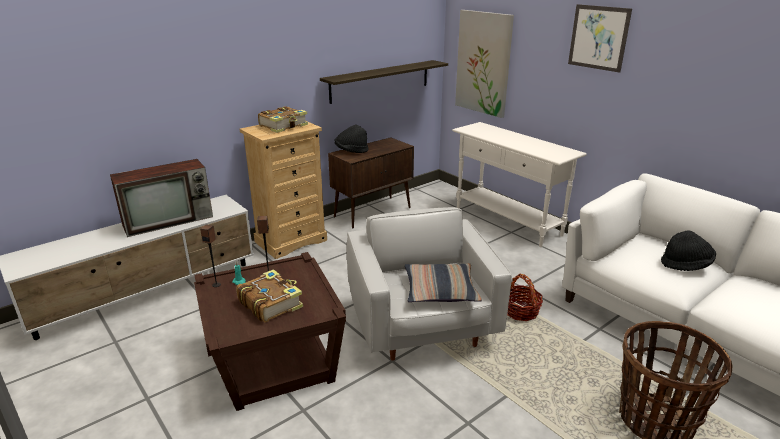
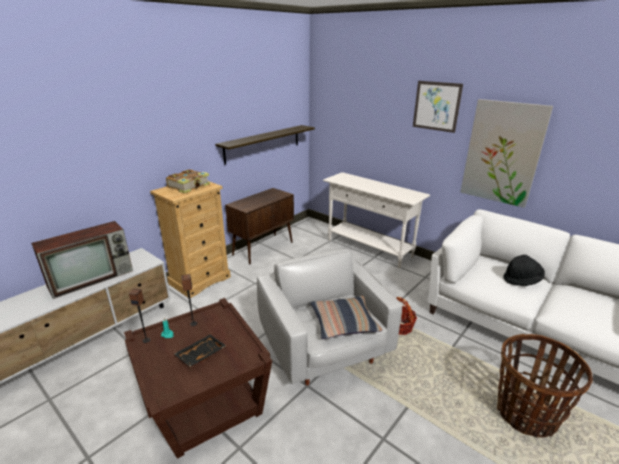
camera: 10 degrees left, 0 degrees up
(270, 303) = (200, 354): book -> black tray
(351, 151) = (244, 202): black hat -> none
(483, 63) = (342, 126): picture -> picture (502, 153)

